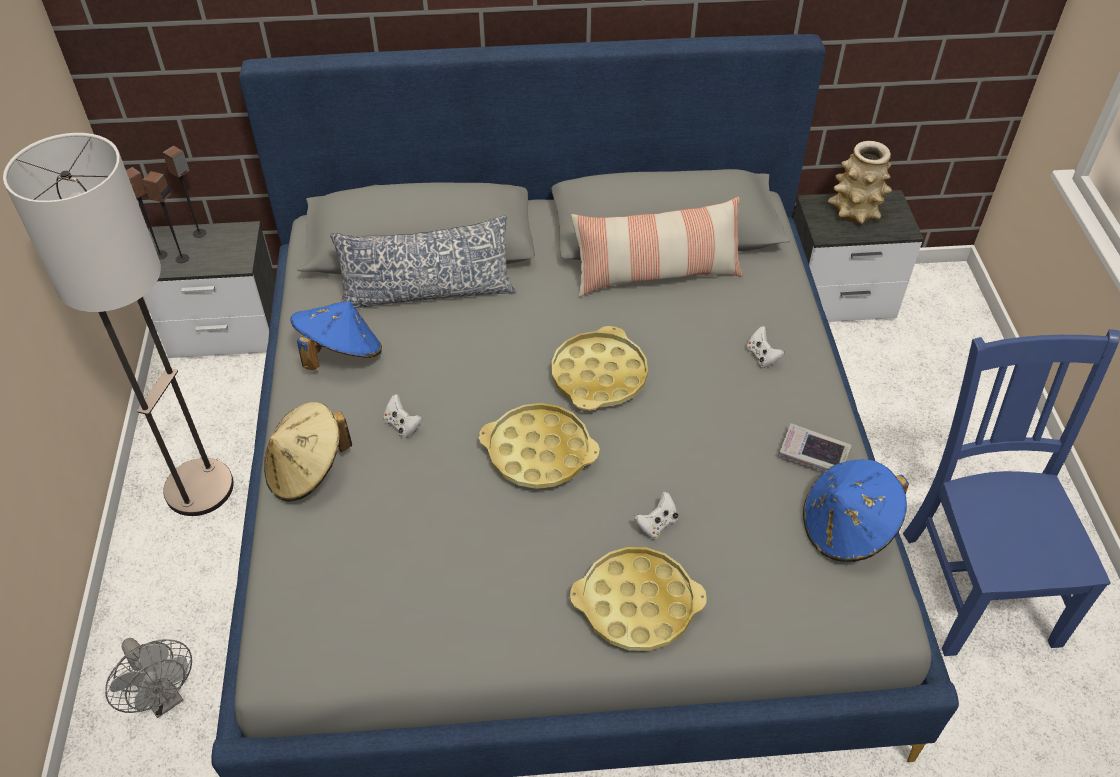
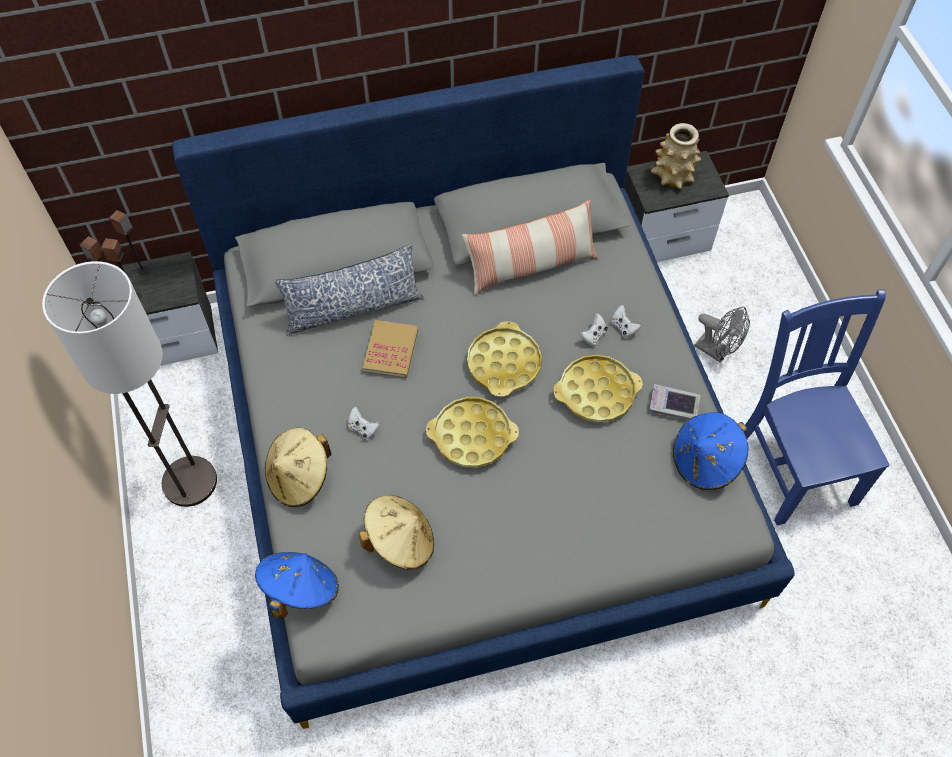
camera: 10 degrees left, 10 degrees up
(164, 698) = (212, 654): grey fan -> grey fan (717, 351)
(340, 354) = (298, 374): blue hat -> blue hat (300, 589)
(413, 564) = (400, 541): none -> beige hat
(460, 343) = (391, 350): none -> book
(637, 604) = (567, 545): yellow tray -> yellow tray (596, 392)
(656, 524) = (569, 480): white game controller -> white game controller (593, 336)

